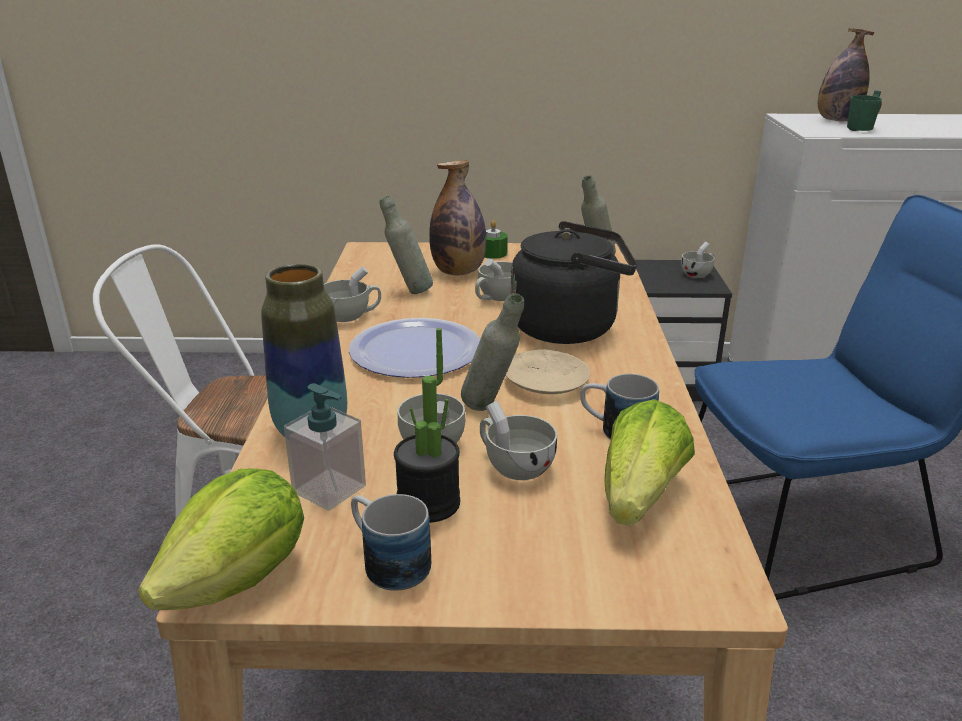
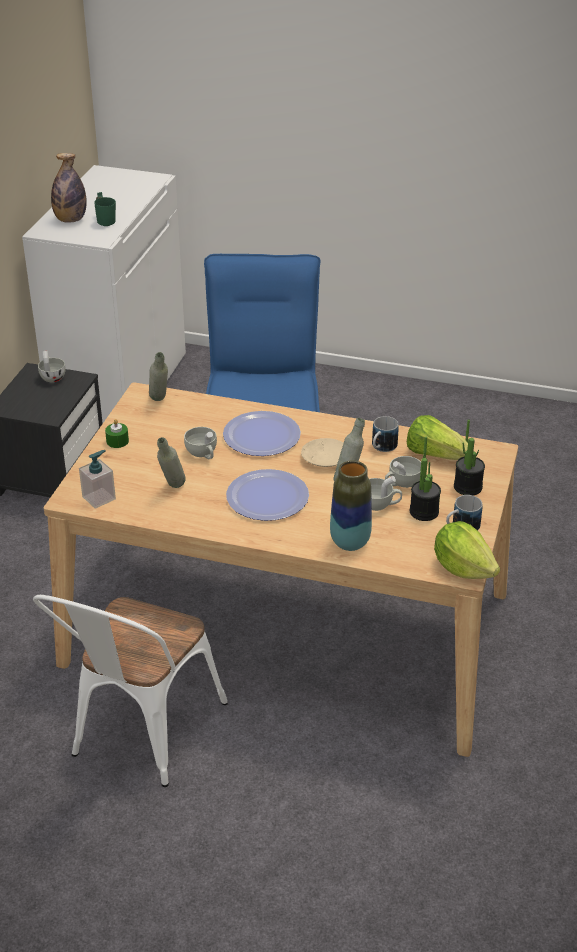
camera: 75 degrees left, 10 degrees up
(329, 489) = (404, 540): soap dispenser -> soap dispenser (99, 498)
(351, 316) = (201, 517): white cup -> none
(458, 272) = (146, 462): bottle -> none
(545, 556) = (468, 487): none -> potted plant
(570, 327) = (262, 435): black kettle -> plate

